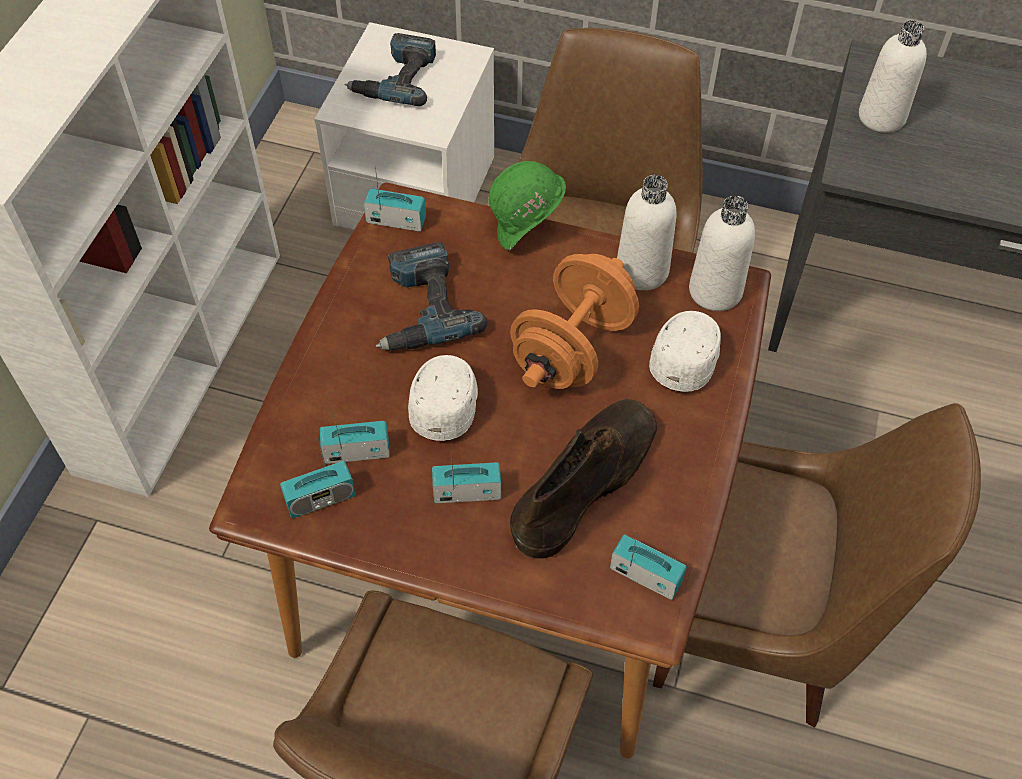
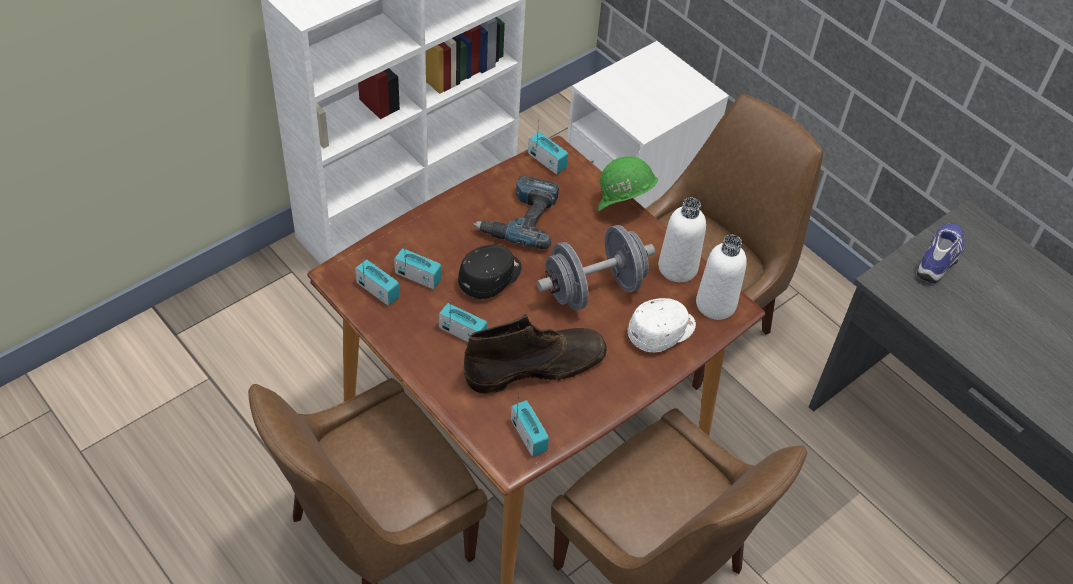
camera: 30 degrees right, 5 degrees down
(320, 499) = (378, 290): radio -> radio turned 150 degrees counterclockwise
(396, 78) = (645, 84): power drill -> none
(446, 402) = (491, 278): white cap -> black cap
(572, 348) = (593, 289): orange dumbbell -> grey dumbbell
(881, 117) = (940, 259): white bottle -> shoe

